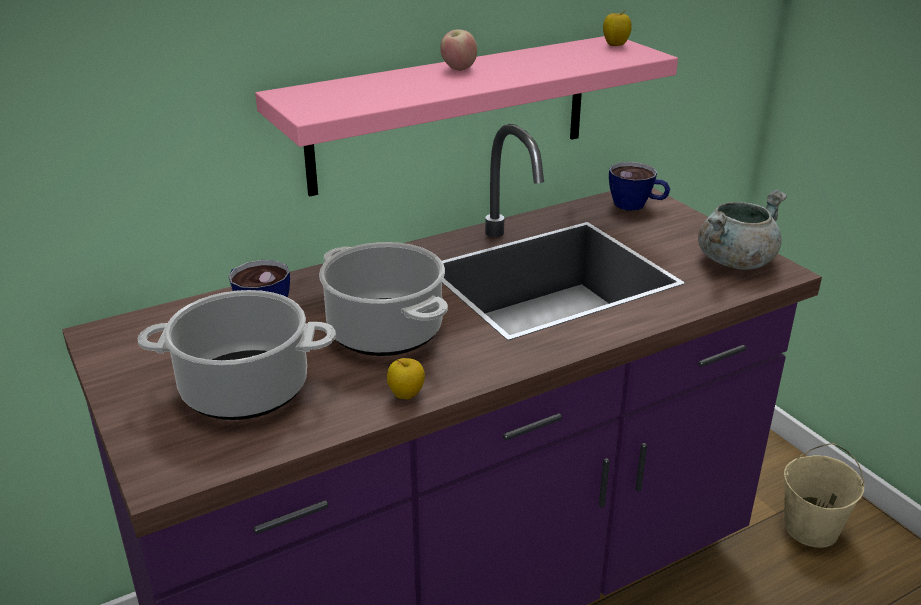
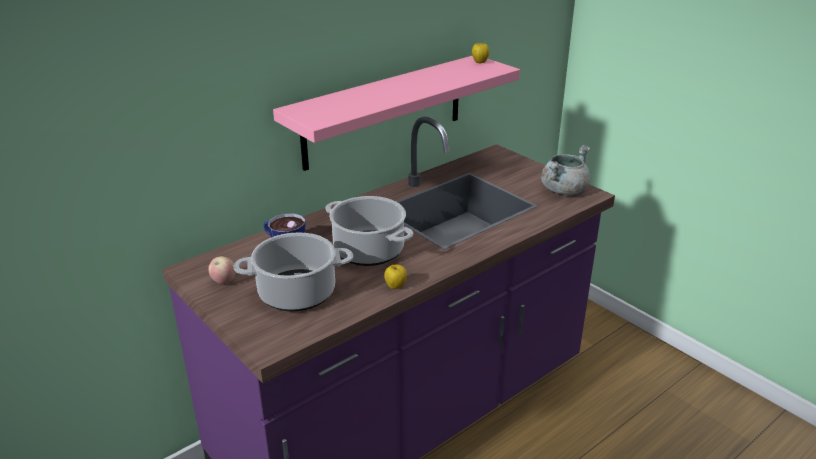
camera: 10 degrees left, 0 degrees up
(458, 69) = (391, 85): apple -> apple (224, 282)
(637, 205) = (496, 159): cup -> none
(810, 528) = (614, 351): beige bucket -> none

